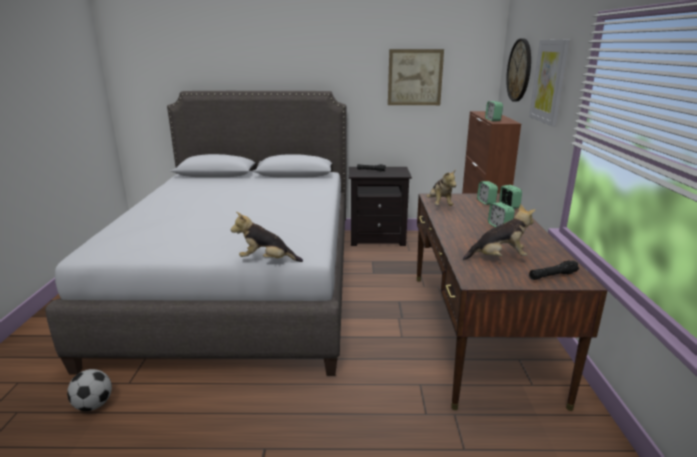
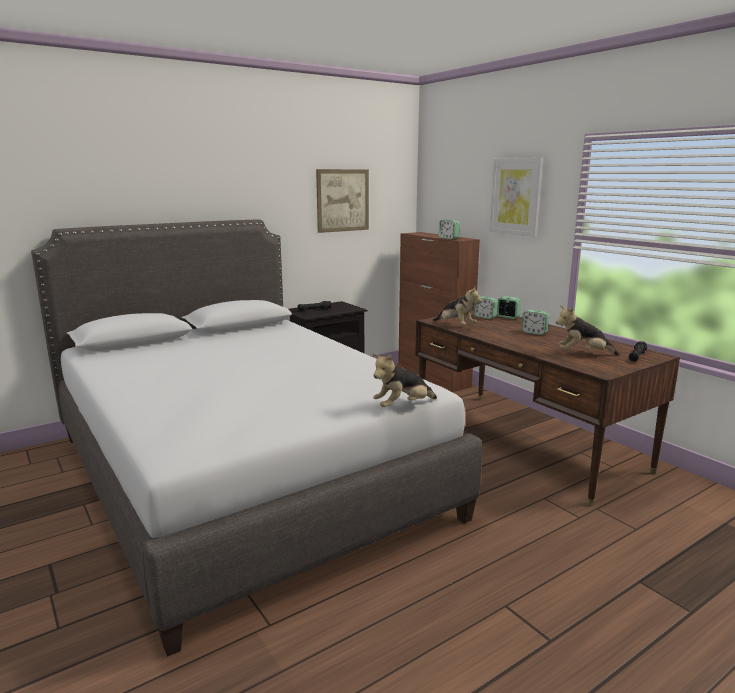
camera: 35 degrees left, 5 degrees down
(94, 405) = (264, 668): football -> none
(498, 258) = (583, 354): plush toy -> plush toy turned 135 degrees counterclockwise
(519, 70) = (457, 189): wall clock -> none

